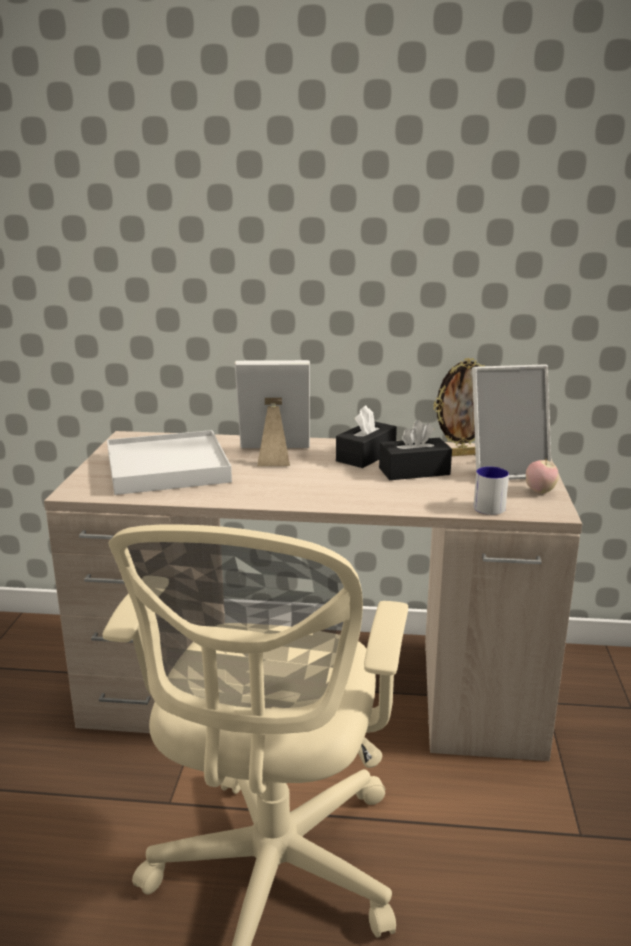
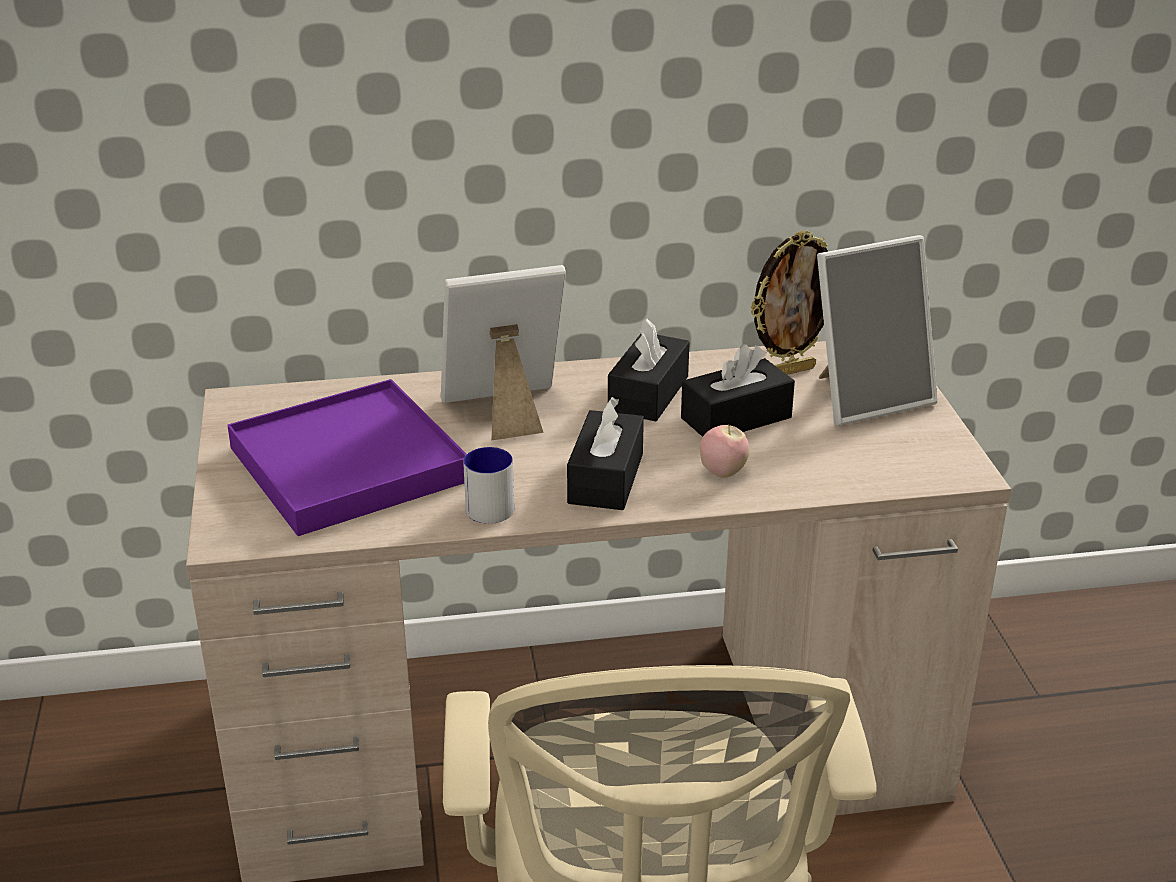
camera: 15 degrees left, 10 degrees up
(168, 468) = (349, 464): white tray -> purple tray
(314, 489) = (606, 478): none -> black tissue box
(490, 505) = (874, 473): mug -> mug (491, 504)
(540, 492) = (931, 435): apple -> apple (722, 472)

